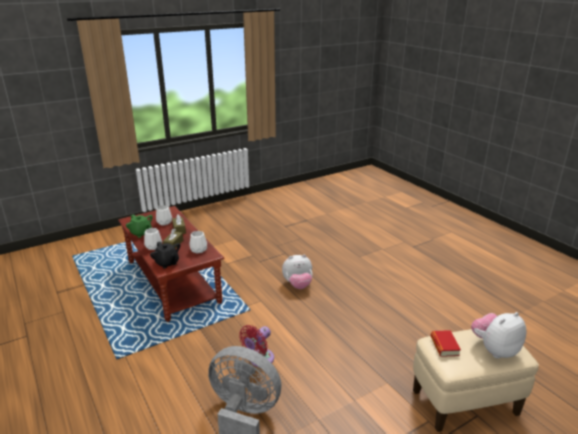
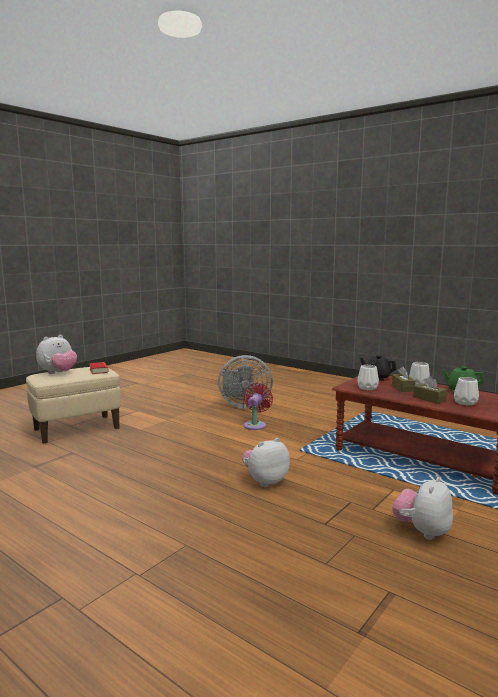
camera: 160 degrees right, 15 degrees down
(244, 241) = (422, 531): none -> plush toy

